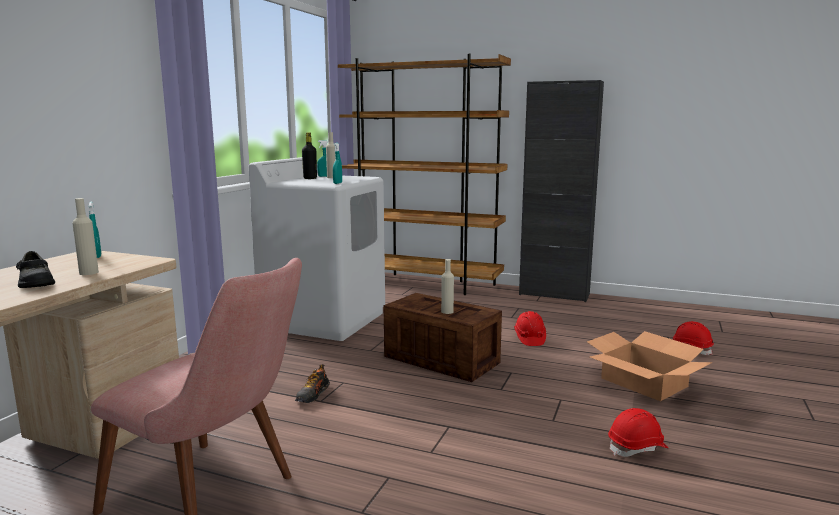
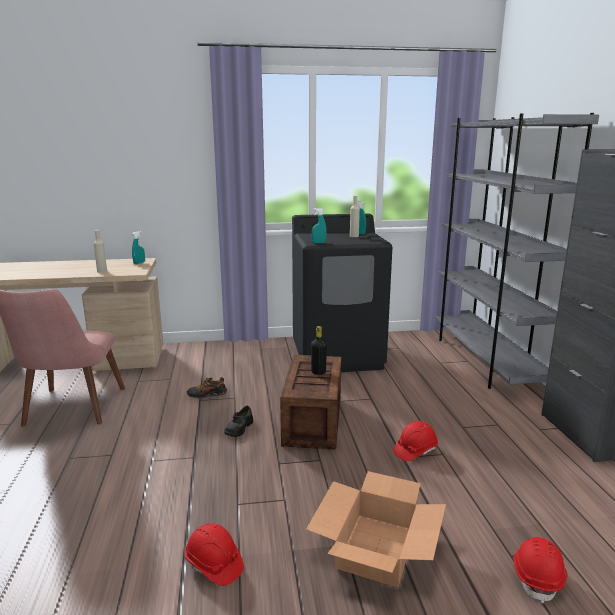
camera: 60 degrees right, 5 degrees up
(35, 283) = (76, 270): black shoe -> black shoe (238, 428)
(310, 178) = (337, 234): black bottle -> black bottle (318, 372)
(324, 320) = (338, 355): white washing machine -> black washing machine
(420, 283) = (484, 361): brown bookcase -> grey bookcase
(447, 311) = (306, 379): beige bottle -> none

